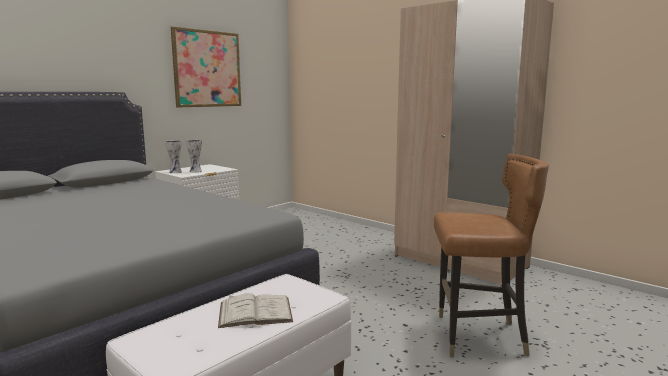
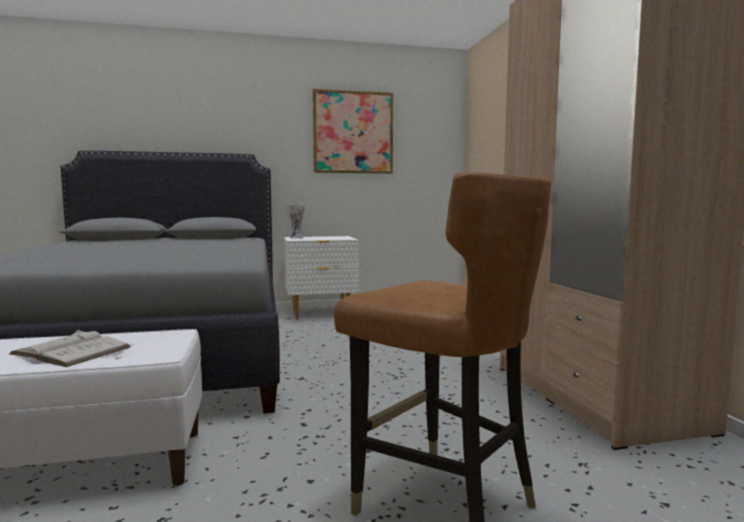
camera: 35 degrees right, 5 degrees down
(196, 171) = (315, 238): vase -> none

